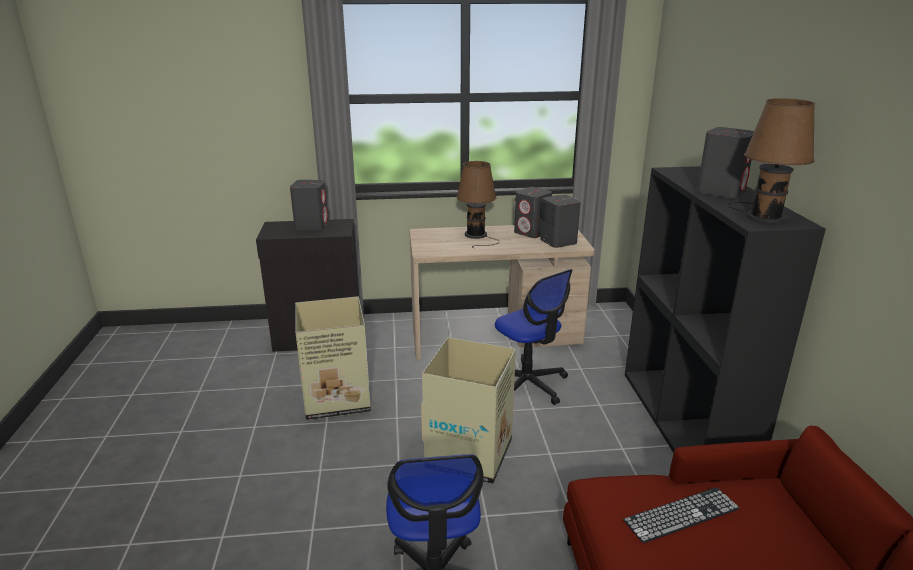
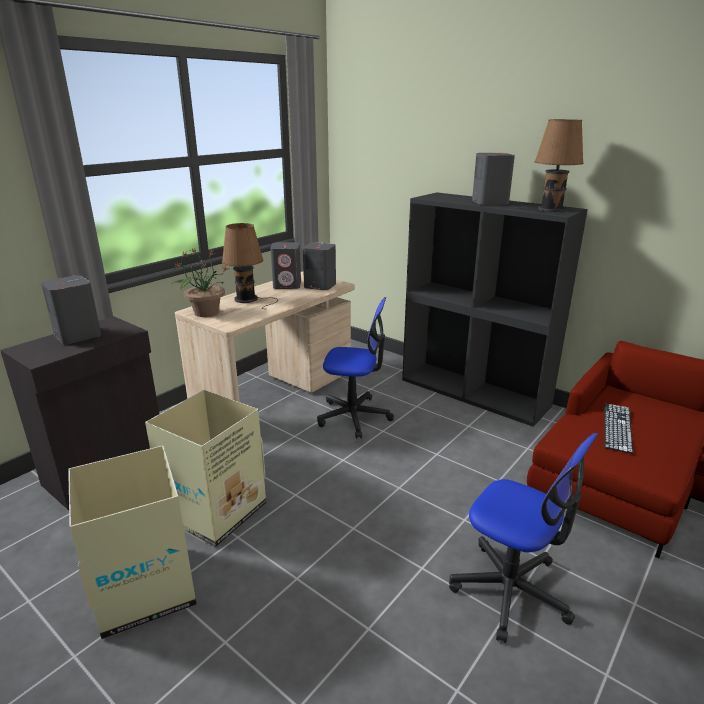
camera: 45 degrees left, 0 degrees up
(428, 236) = (205, 312): none -> potted plant
(470, 453) = (390, 485): cardboard box -> cardboard box (145, 588)

